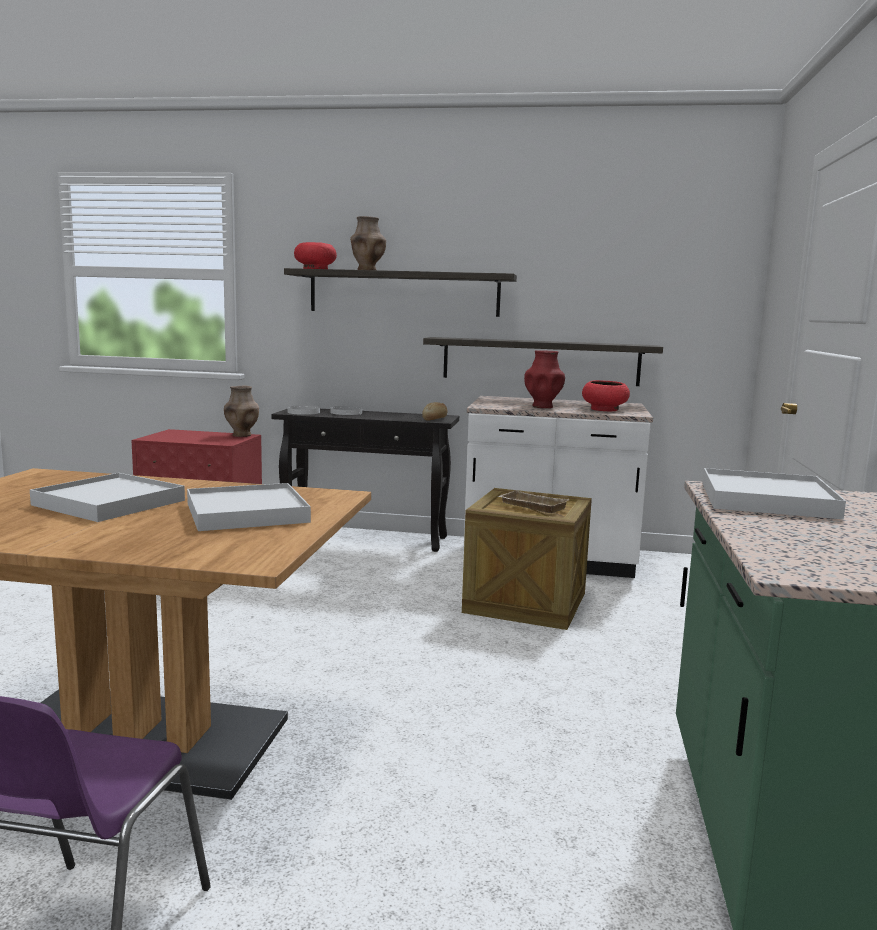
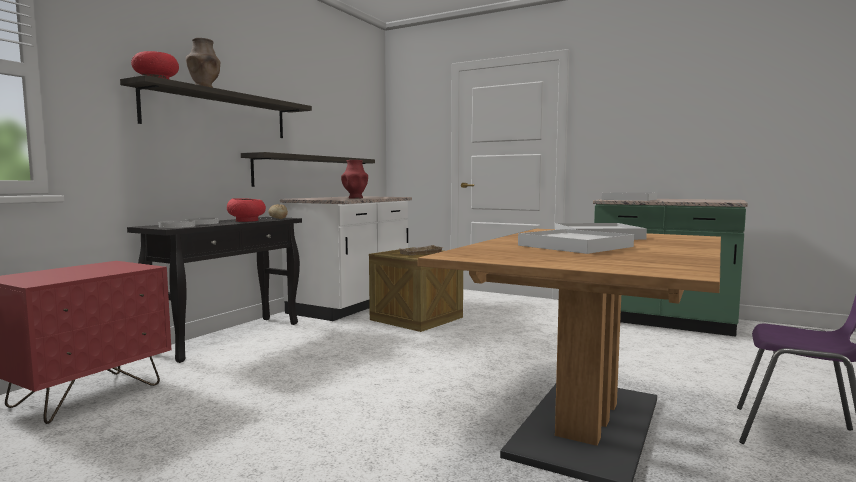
camera: 70 degrees left, 5 degrees down
(242, 435) = (107, 263): brown vase -> none
(605, 410) = (378, 197): red bowl -> red bowl (247, 221)

